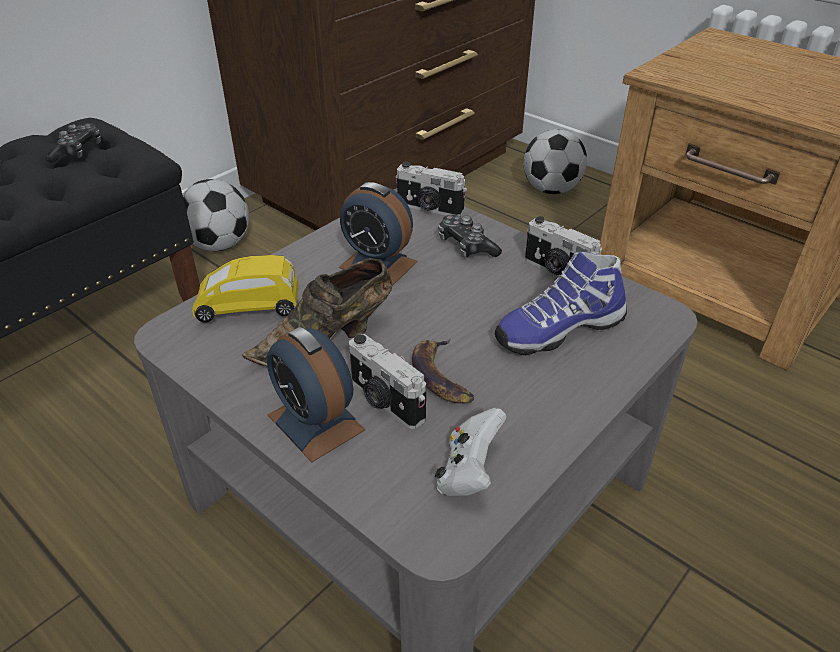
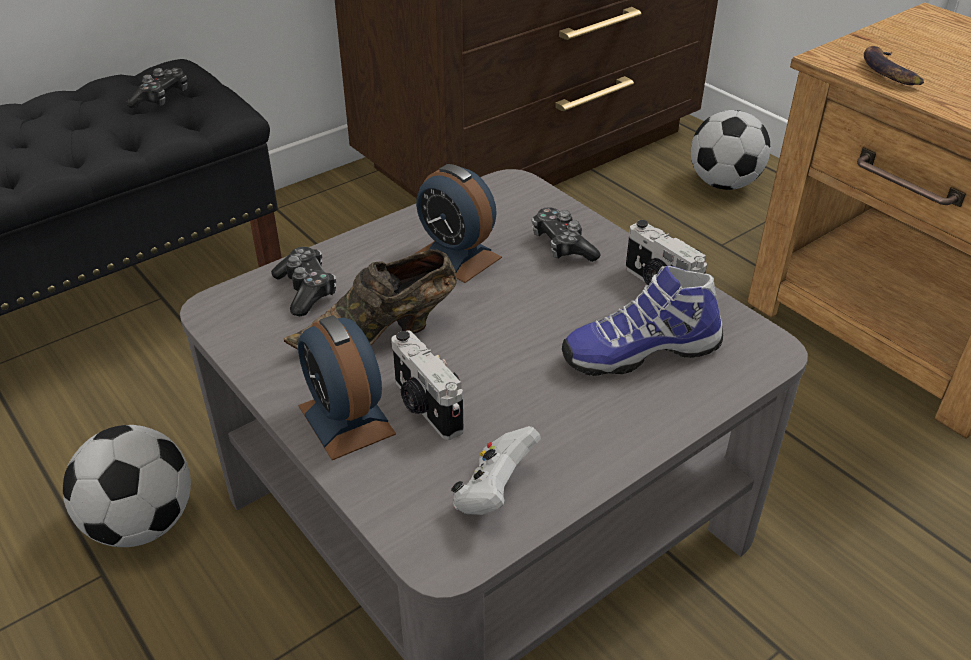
camera: 10 degrees right, 0 degrees up
(219, 245) = (315, 214): football -> football (141, 525)
(249, 308) = (306, 290): yellow toy car -> game controller
(429, 209) = (532, 198): camera -> none
(442, 376) = (493, 387): banana -> banana (889, 72)

